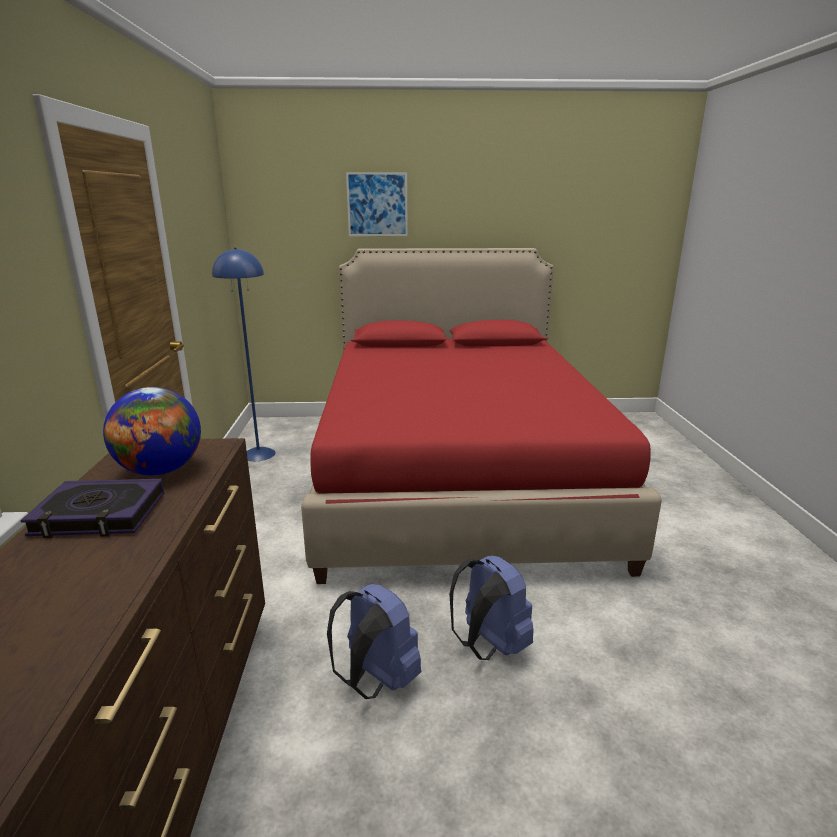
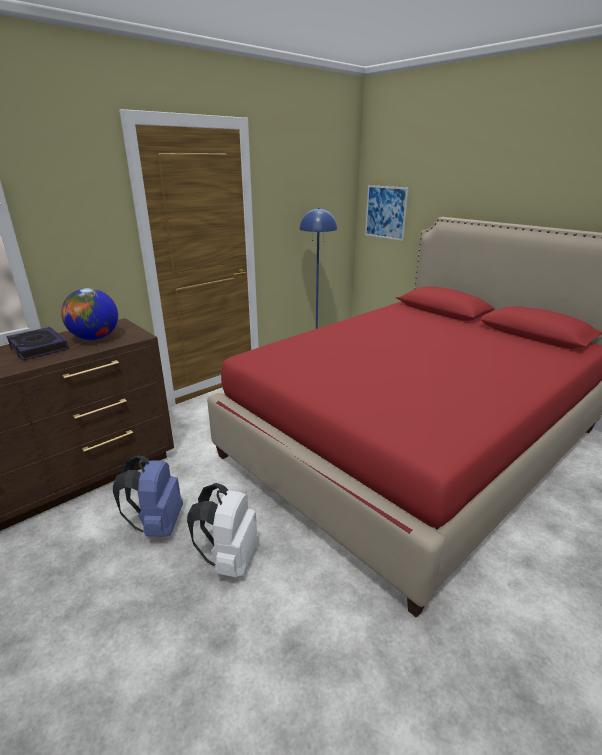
camera: 50 degrees right, 5 degrees up
(377, 204) = (468, 175): picture -> picture (385, 212)
(489, 645) = (230, 559): blue backpack -> white backpack

